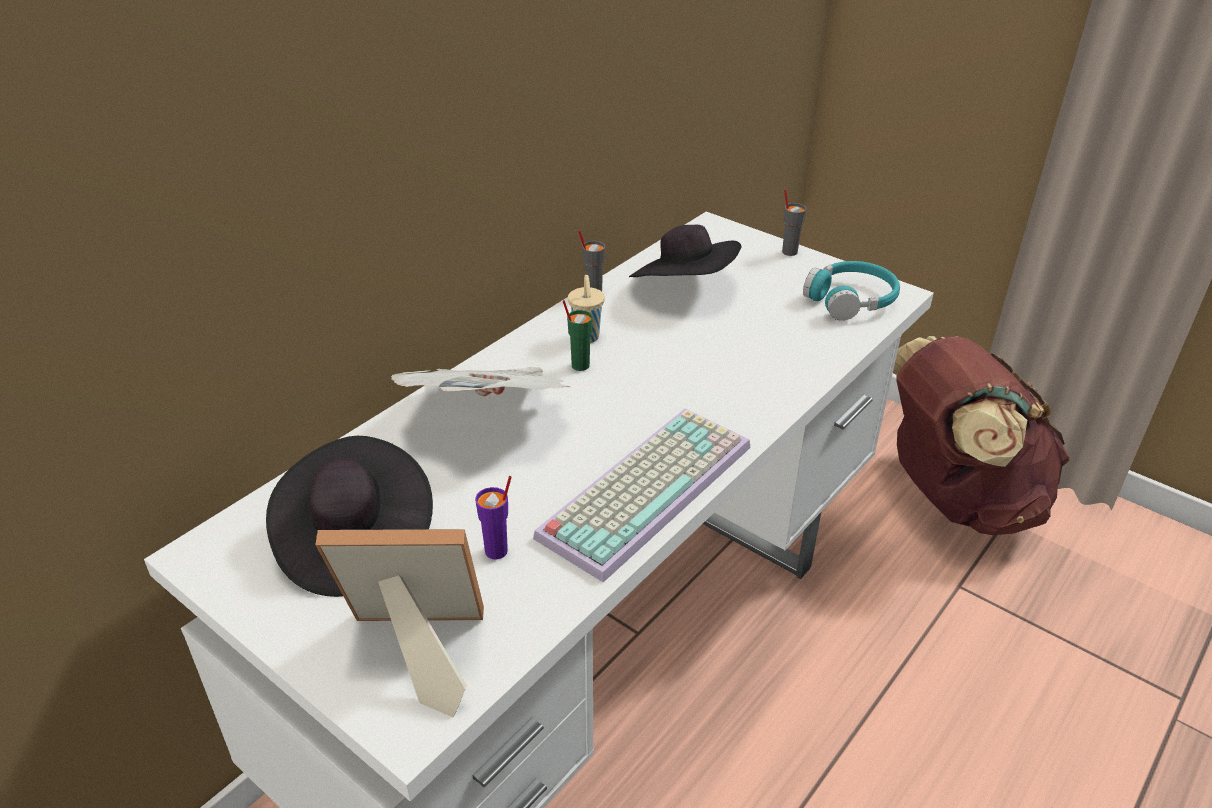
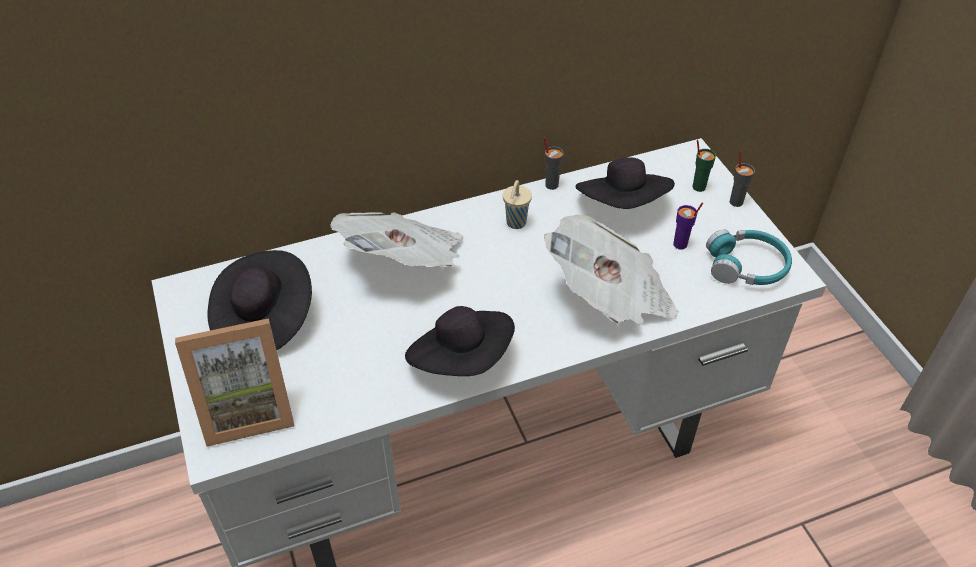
camera: 30 degrees right, 10 degrees up
(415, 653) = (246, 408): picture frame -> picture frame turned 135 degrees clockwise
(497, 551) = (337, 363): purple cup -> purple cup (680, 244)
(579, 365) = (493, 244): green cup -> green cup (698, 187)
(645, 487) = (462, 359): keyboard -> black hat
(748, 369) = (610, 296): none -> newspaper
(955, 499) = (859, 452): brown backpack -> none

